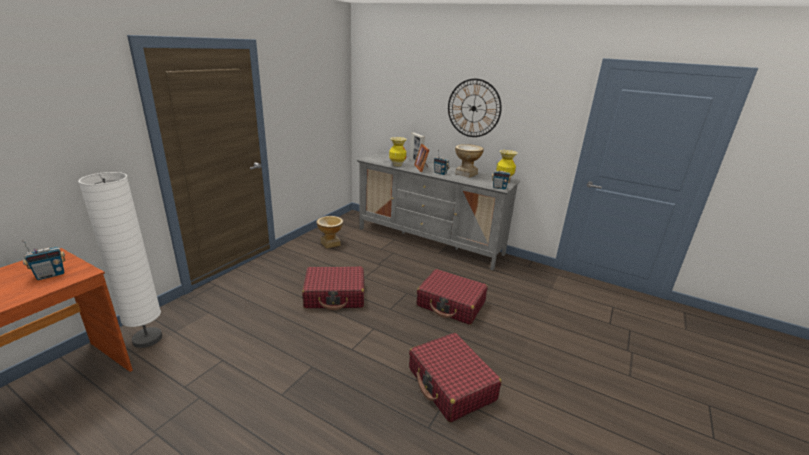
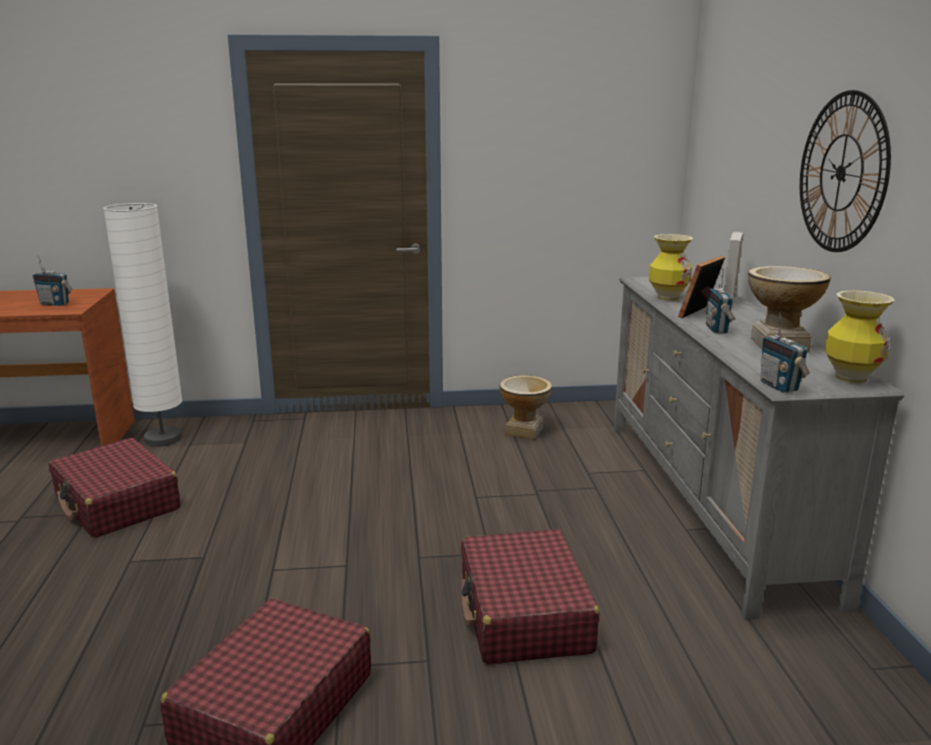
camera: 55 degrees right, 5 degrees down
(335, 295) = (389, 497): red suitcase -> red suitcase (117, 503)

